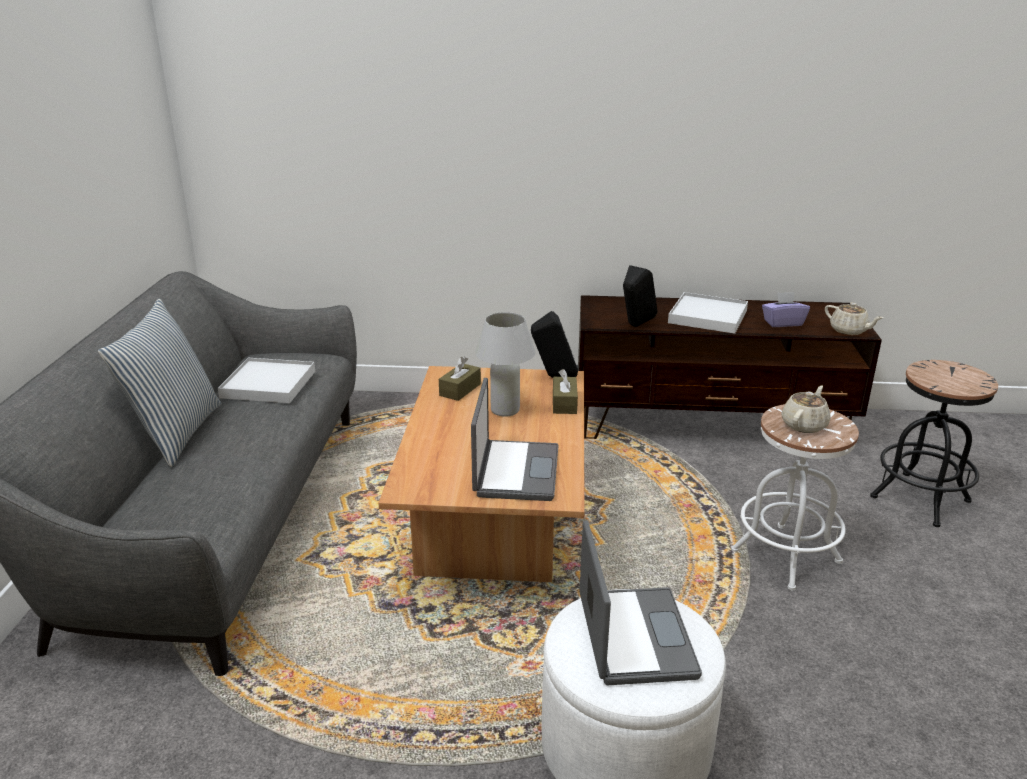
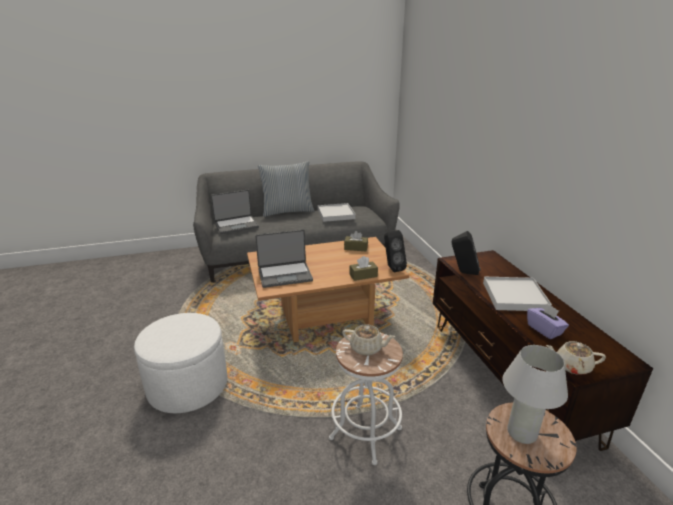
camera: 70 degrees right, 0 degrees up
(505, 410) = (343, 262): white table lamp -> white table lamp (521, 433)
(633, 637) = (180, 332): laptop -> laptop (236, 225)
(849, 331) = (571, 366): beige teapot -> beige teapot turned 75 degrees clockwise

